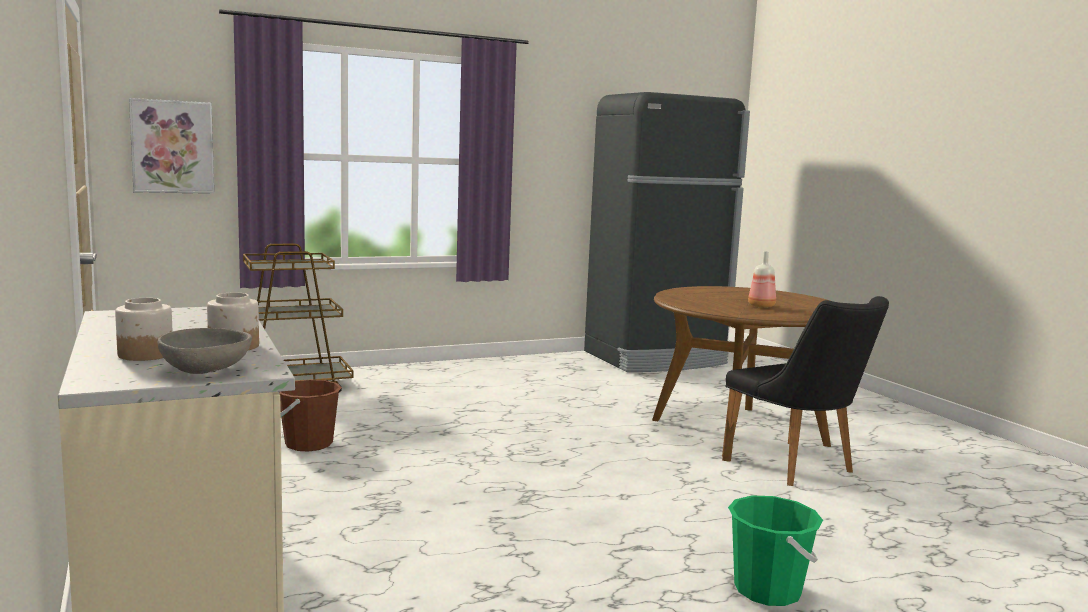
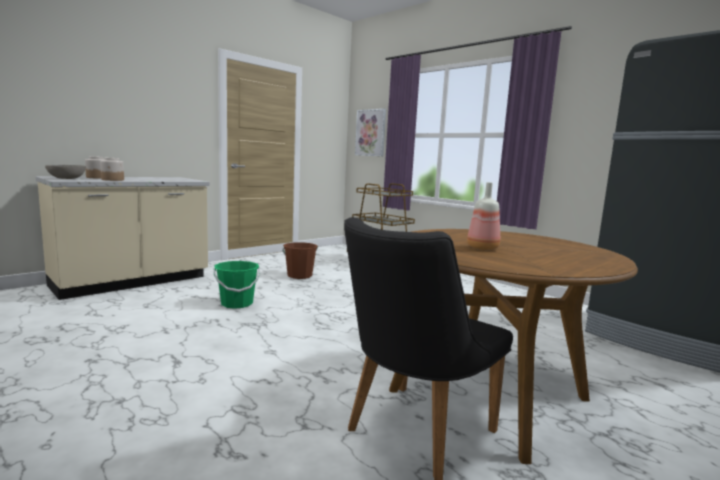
camera: 70 degrees right, 0 degrees up
(767, 591) = (94, 416): green bucket -> green bucket (236, 303)

